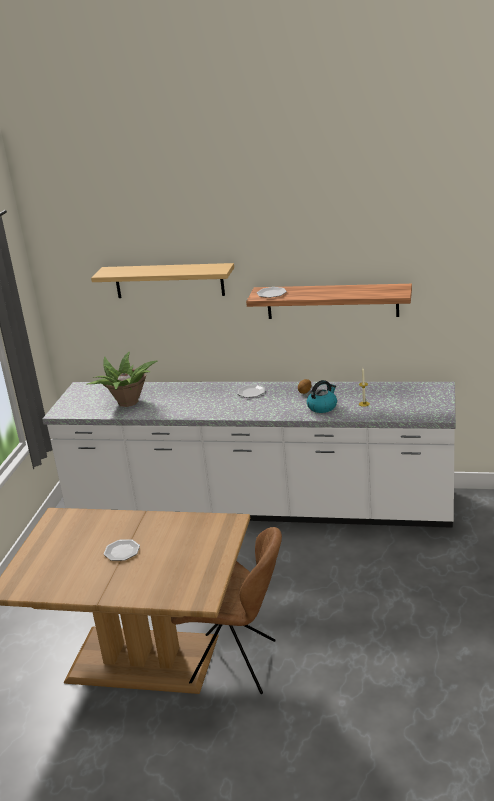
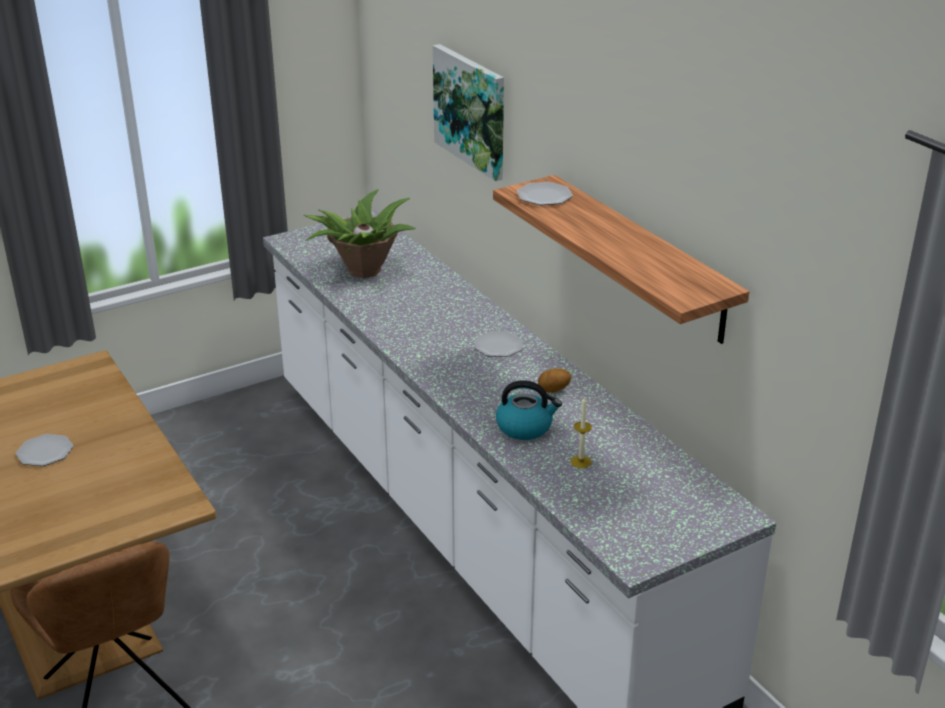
camera: 45 degrees right, 5 degrees up
(169, 280) = (471, 110): shelf -> picture

